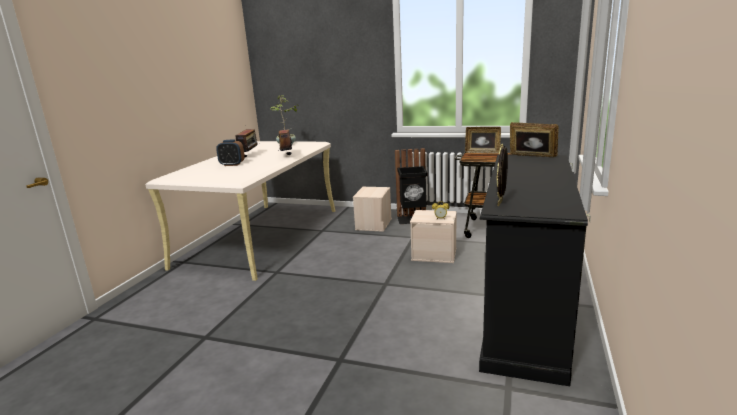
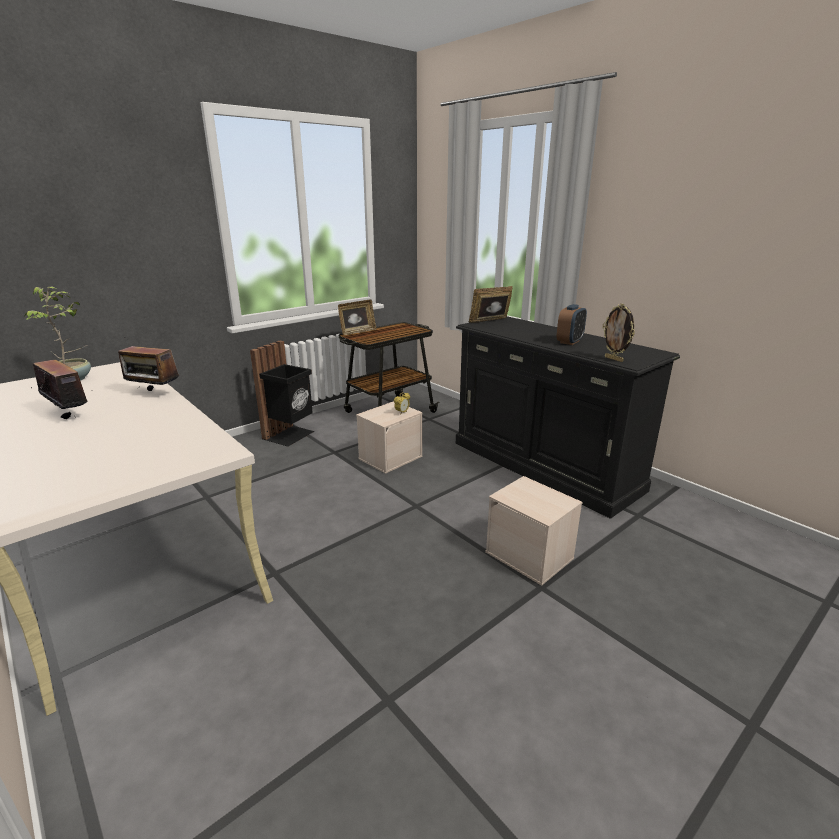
camera: 60 degrees left, 5 degrees up
(232, 164) = (91, 435): alarm clock -> alarm clock (569, 342)
(374, 224) = (259, 459): beige storage box -> beige storage box (530, 555)

